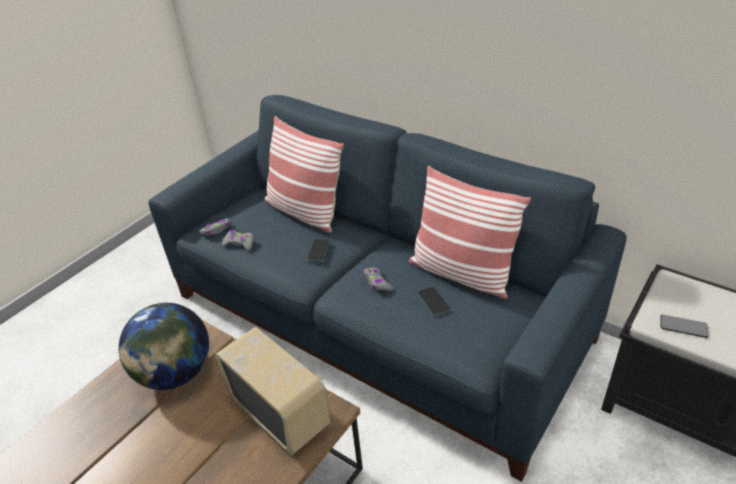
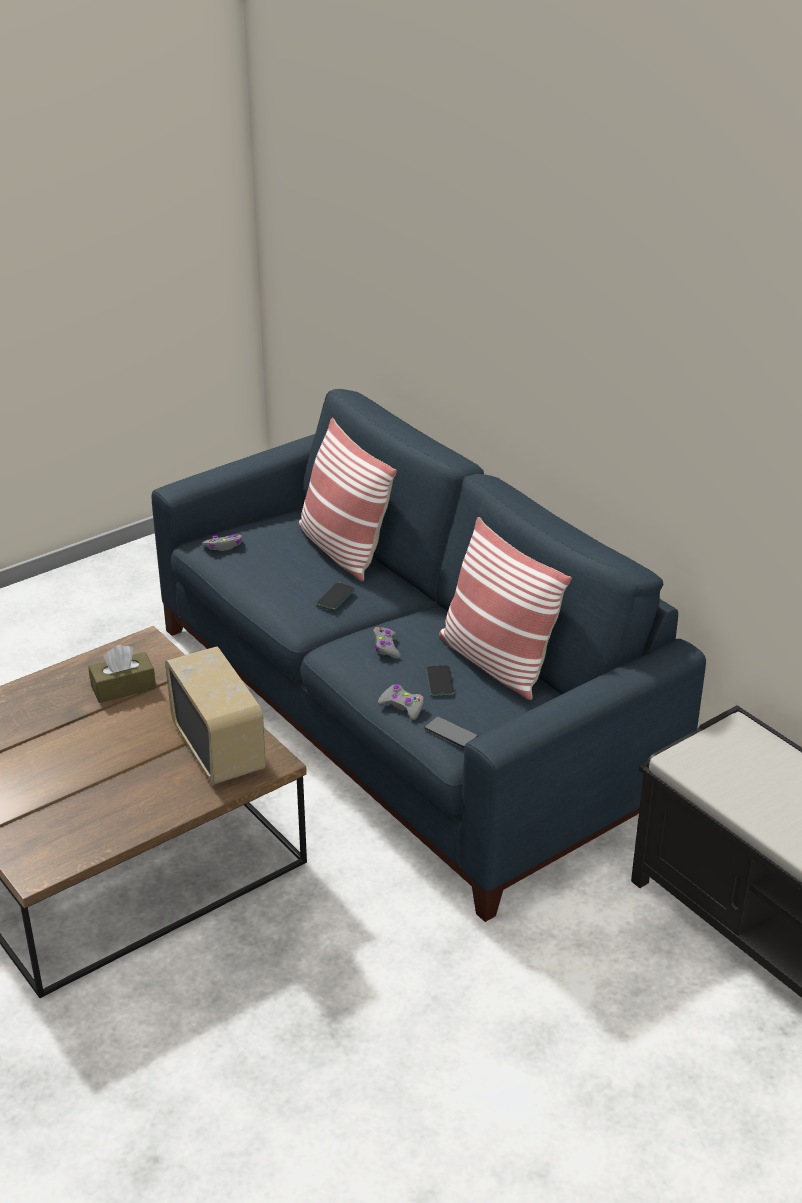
camera: 15 degrees right, 5 degrees down
(175, 373) = (123, 687): globe -> brown tissue box
(239, 243) = (245, 567): grey game controller -> grey game controller (402, 706)
(683, 327) = (710, 771): phone -> phone (451, 733)

